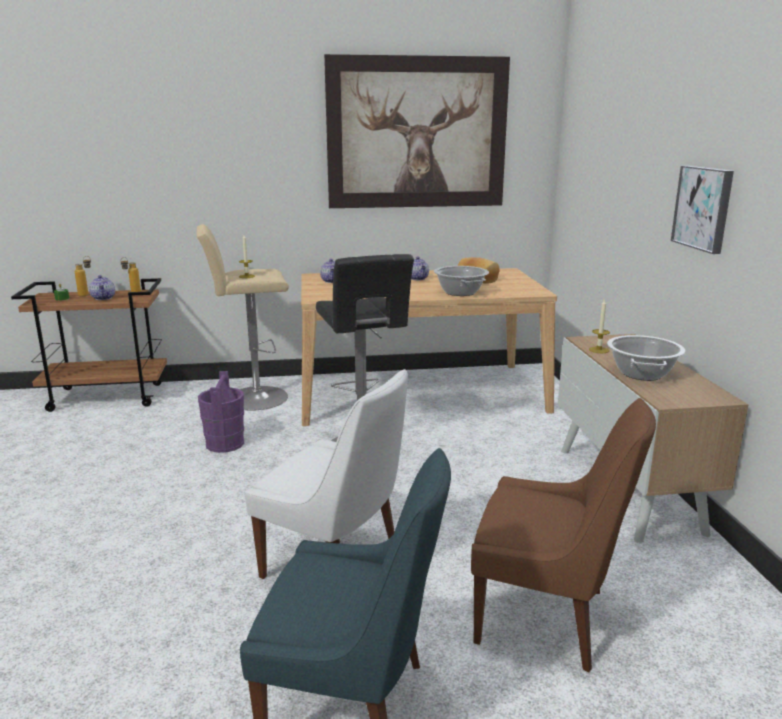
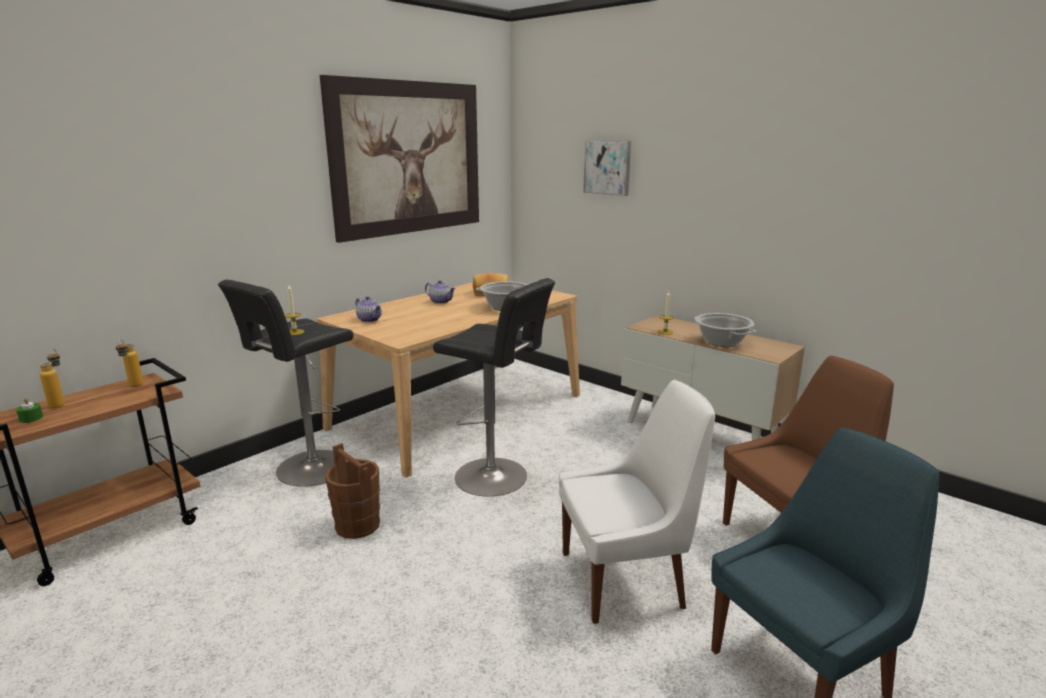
camera: 40 degrees left, 0 degrees up
(103, 298) = (101, 401): teapot -> none
(225, 443) = (357, 525): purple bucket -> brown bucket
(252, 398) = (308, 470): beige stool -> black stool
(703, 208) = (731, 212): picture -> picture (607, 167)

